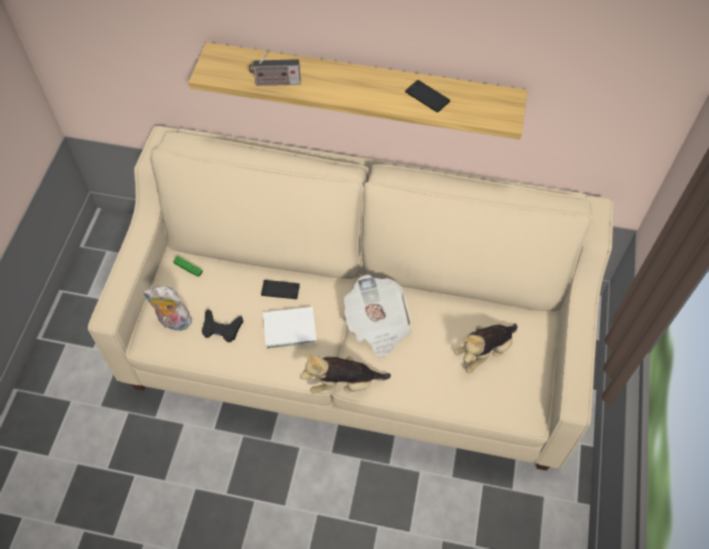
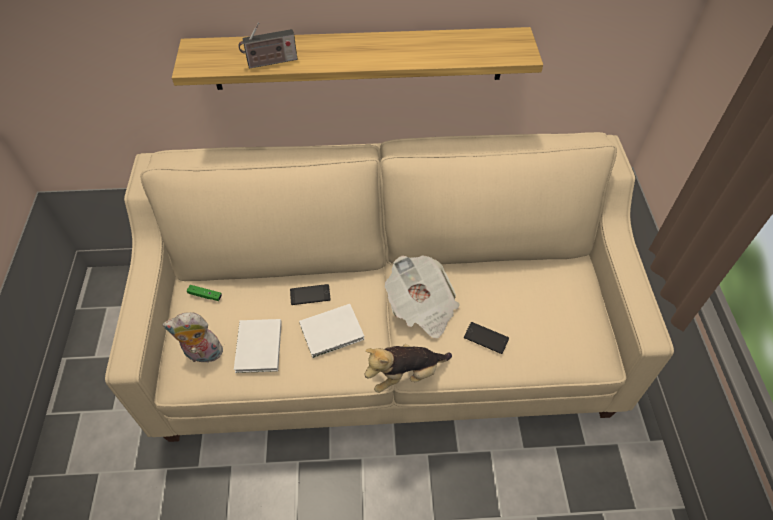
camera: 15 degrees left, 5 degrees down
(221, 328) = (257, 348): black game controller -> white book
(427, 96) = (434, 48): phone -> phone (486, 338)
(484, 352) = (536, 309): plush toy -> none

